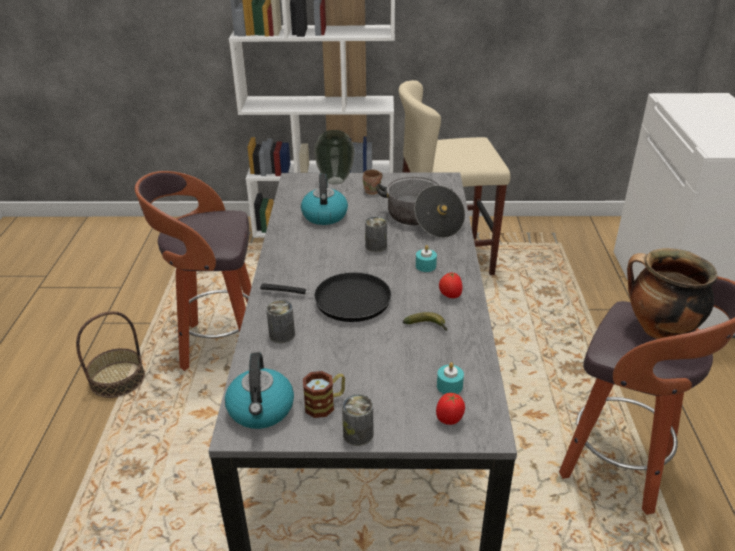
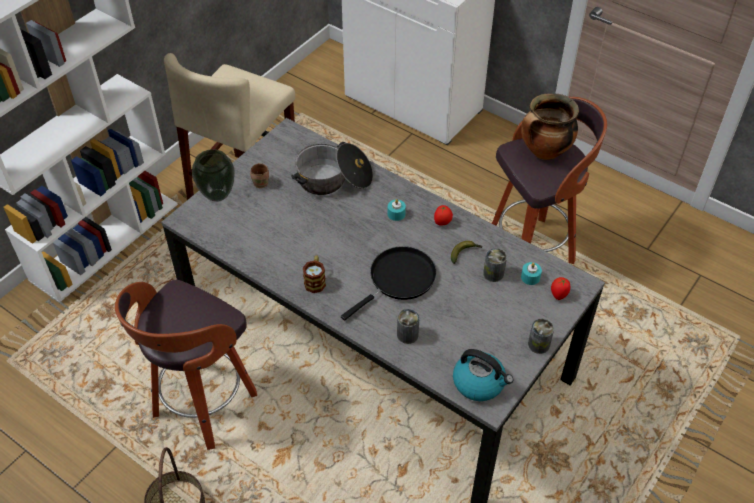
camera: 55 degrees left, 15 degrees up
(324, 215) = (267, 231): kettle -> none
(325, 404) = (499, 346): mug -> mug (315, 280)
(376, 246) = (344, 226): can -> can (493, 273)

